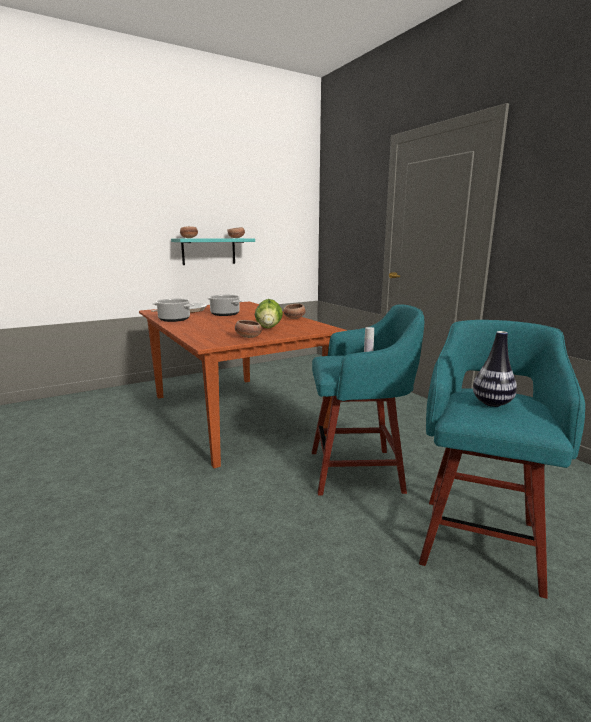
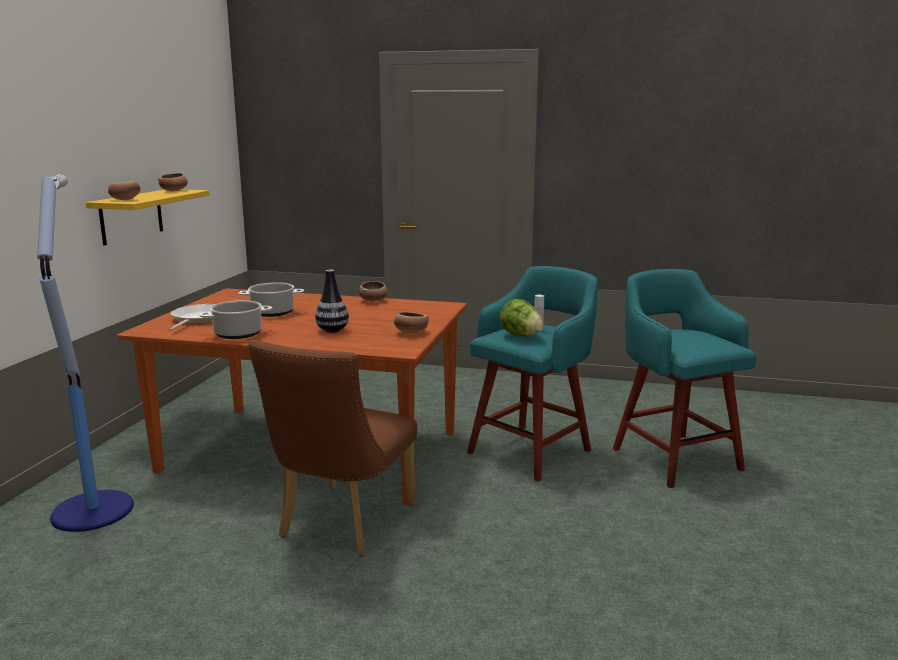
camera: 45 degrees left, 0 degrees up
(108, 404) = (93, 509): none -> floor lamp
(163, 460) = (341, 524): none -> brown chair
(208, 251) = (131, 216): turquoise shelf -> yellow shelf
(269, 328) = (390, 317): lettuce -> lettuce (520, 335)
(492, 403) = (687, 338): vase -> vase (332, 330)

